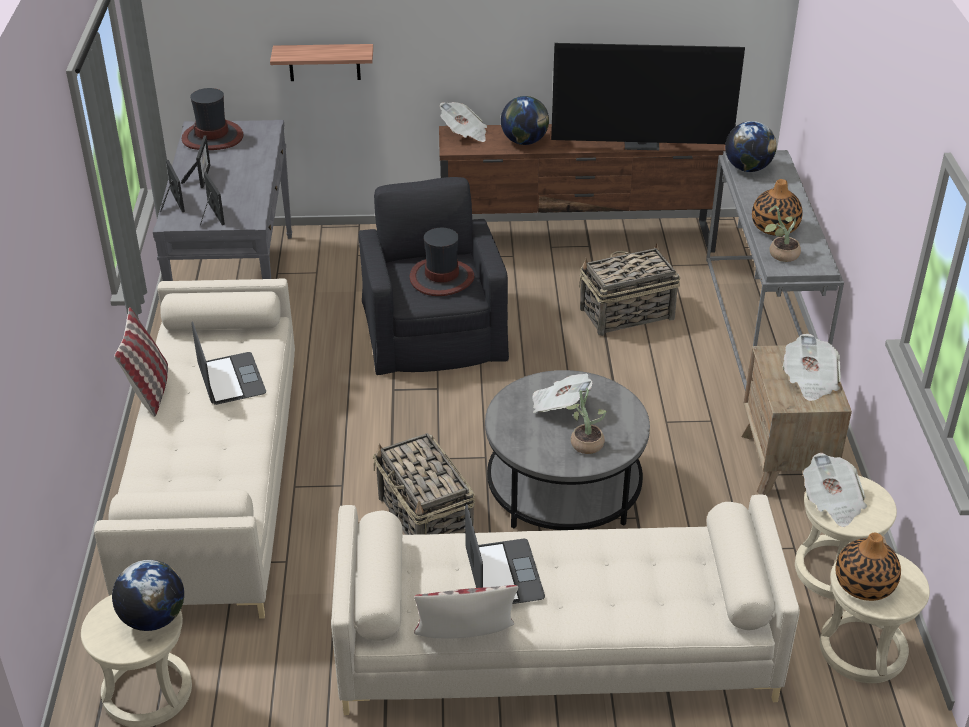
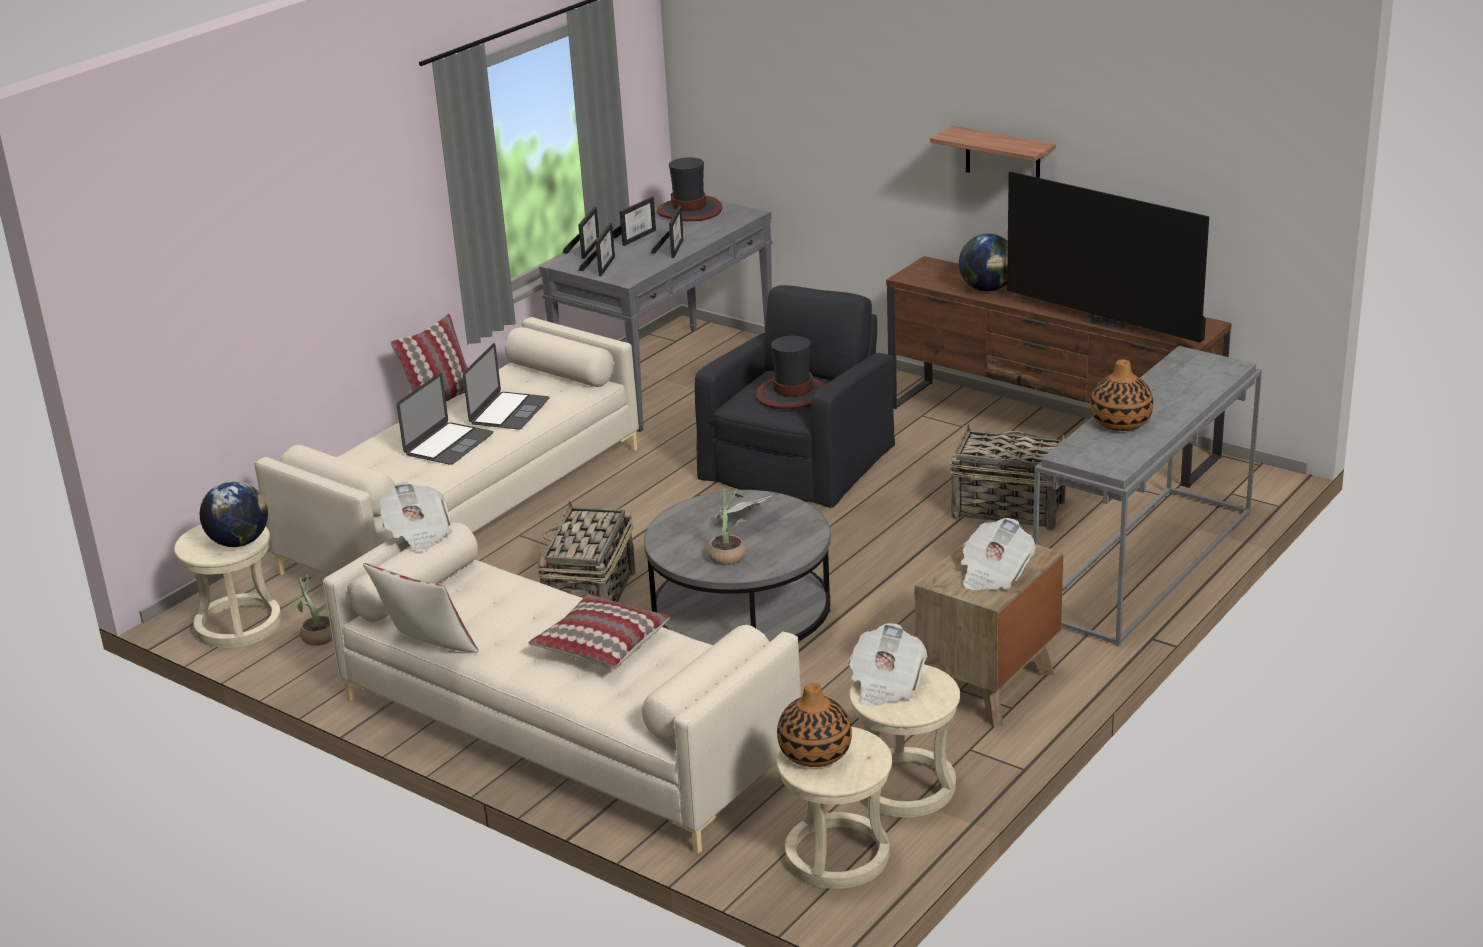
camera: 40 degrees right, 10 degrees down
(249, 178) = (672, 248): none -> picture frame
(324, 62) = (820, 157): shelf -> shelf (1003, 156)
(464, 134) = (938, 268): newspaper -> newspaper (418, 534)
(503, 573) = (519, 617): laptop -> laptop (448, 444)
(597, 568) = (600, 645): none -> pillow
(747, 168) = (1179, 366): globe -> none
(780, 254) = (1086, 445): potted plant -> potted plant (316, 635)

